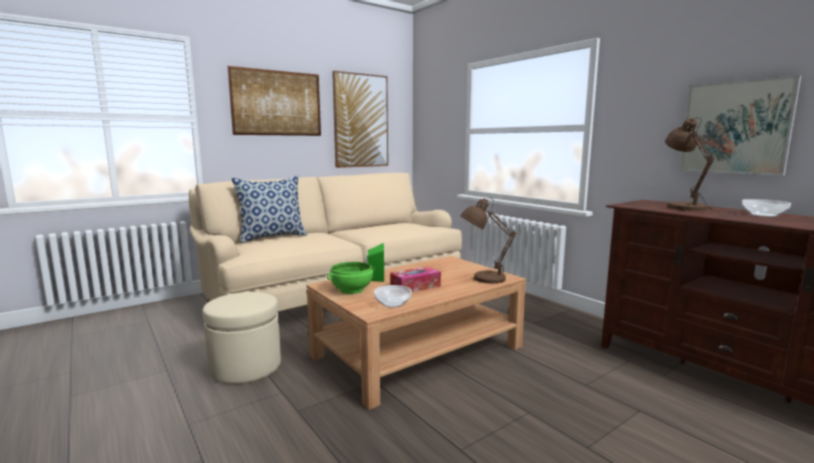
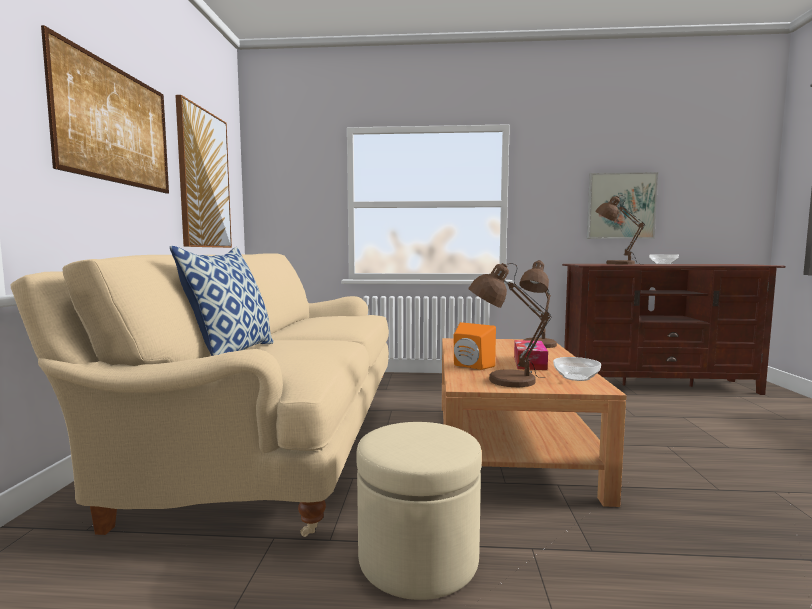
camera: 50 degrees left, 5 degrees down
(352, 290) = (505, 380): green bowl -> brown table lamp
(375, 277) = (470, 366): green speaker -> orange speaker

